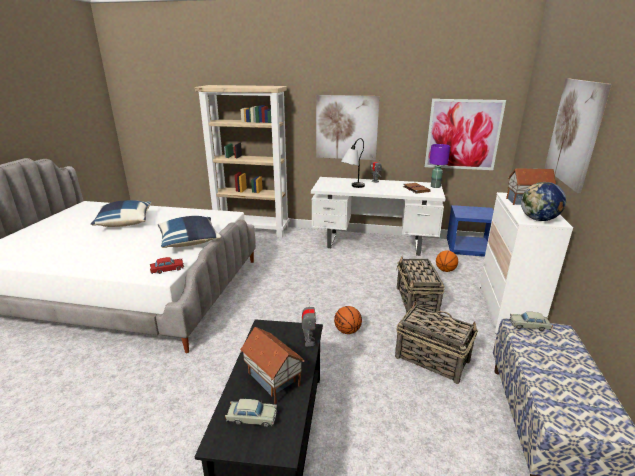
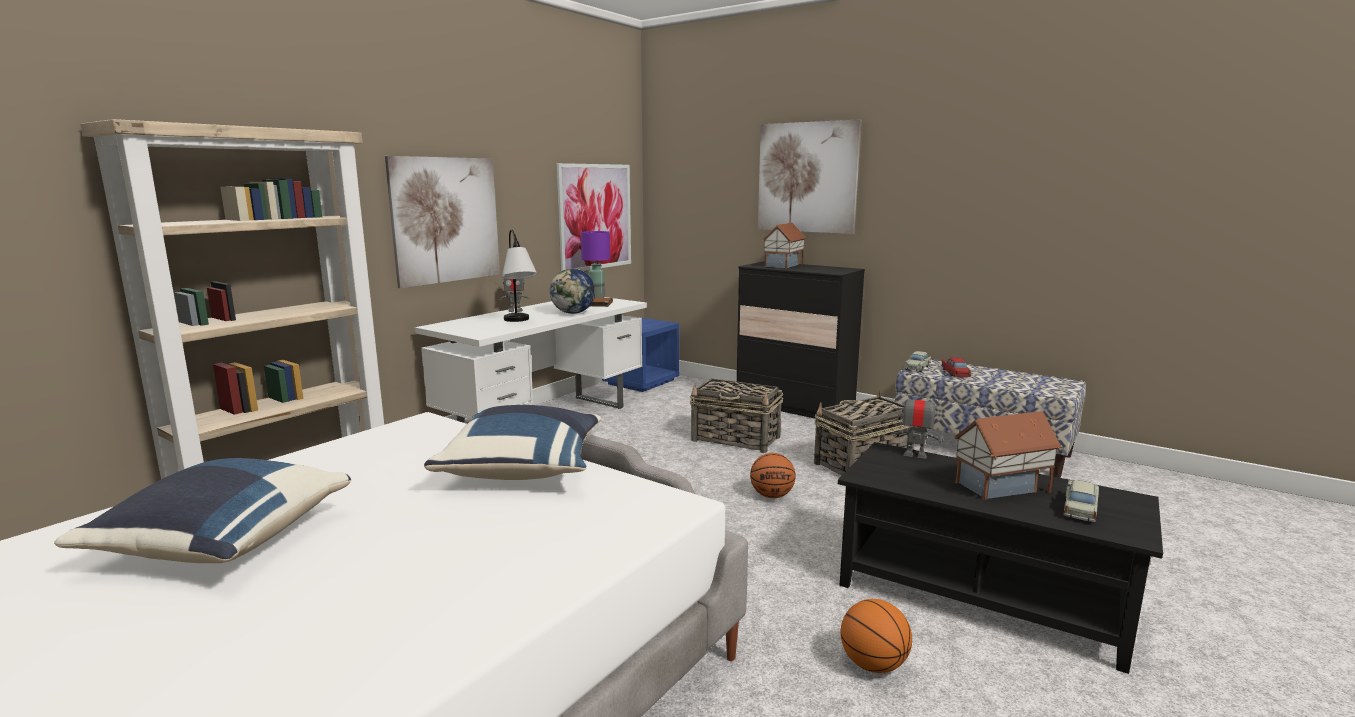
camera: 65 degrees left, 10 degrees down
(167, 269) = (648, 499): red toy car -> red toy car (955, 373)
(445, 270) = (679, 406): basketball -> basketball (873, 664)
(506, 310) = (794, 406): white dresser -> black dresser
(538, 219) = (837, 270): globe -> globe (573, 313)

